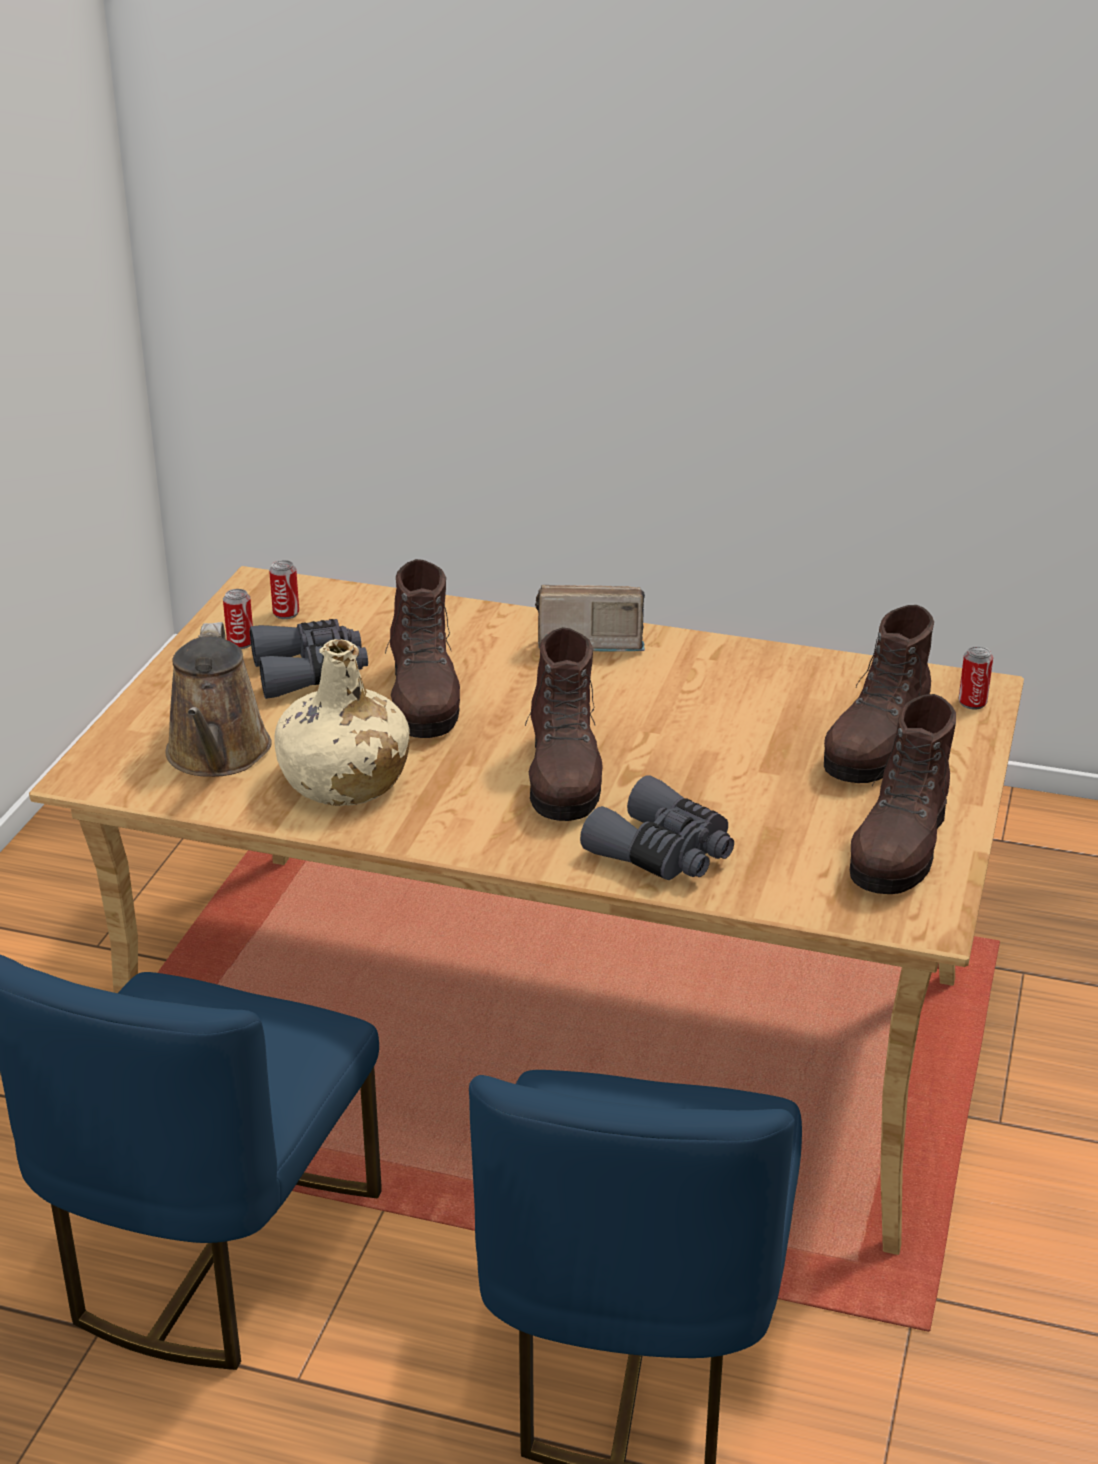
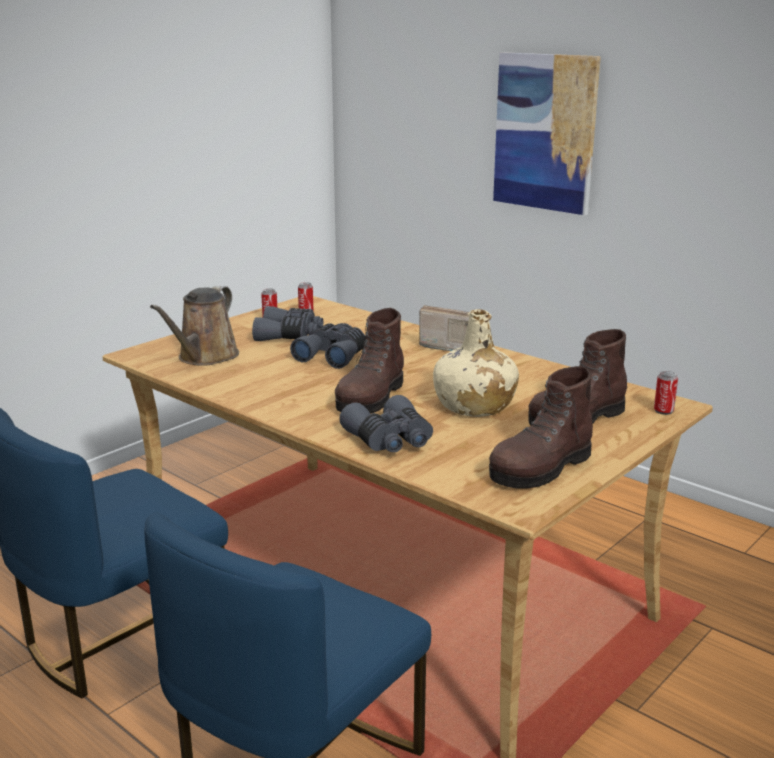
camera: 25 degrees right, 10 degrees down
(344, 782) = (252, 378): beige bottle -> beige bottle (473, 406)
(424, 701) = (334, 355): brown boot -> grey binoculars
(595, 213) = (545, 132): none -> picture

